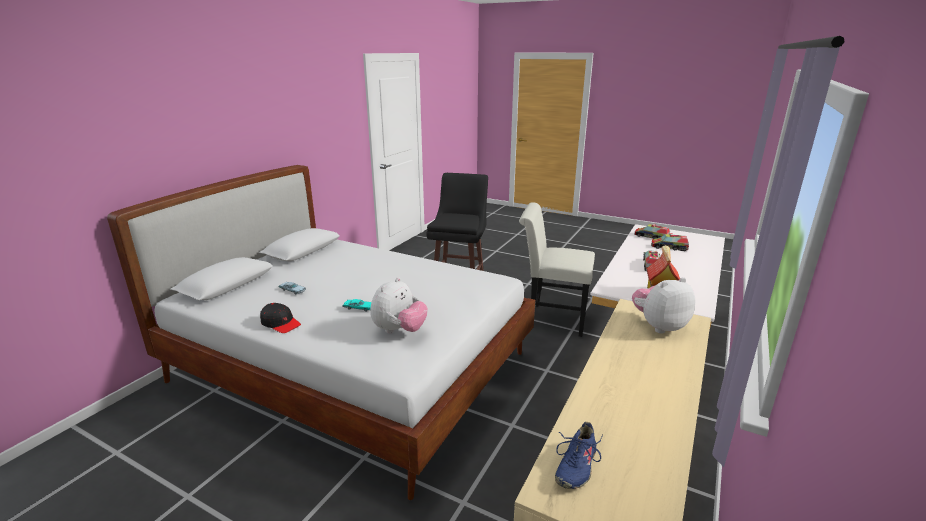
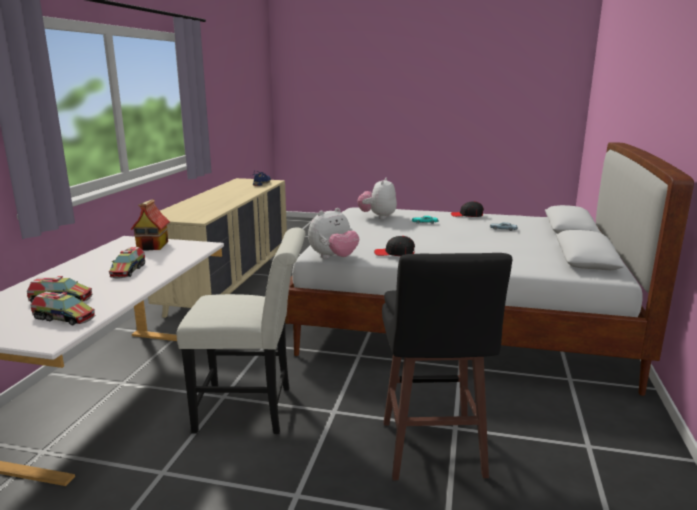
camera: 165 degrees right, 5 degrees down
(437, 268) = (394, 253): none -> black cap
(658, 326) = (187, 213): plush toy -> plush toy (333, 258)

